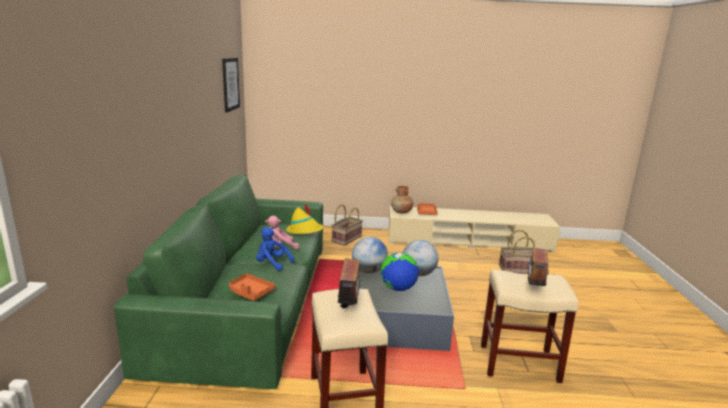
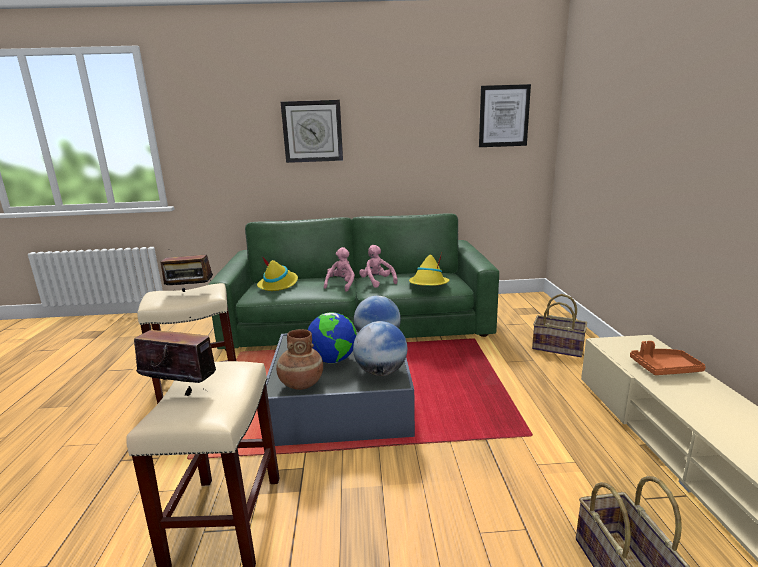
camera: 85 degrees right, 0 degrees up
(152, 114) = (312, 131): none -> wall clock
(250, 292) = (278, 284): orange tray -> yellow hat
(272, 264) = (341, 285): blue plush toy -> pink plush toy
(401, 212) = (629, 345): brown vase -> brown vase (301, 384)

